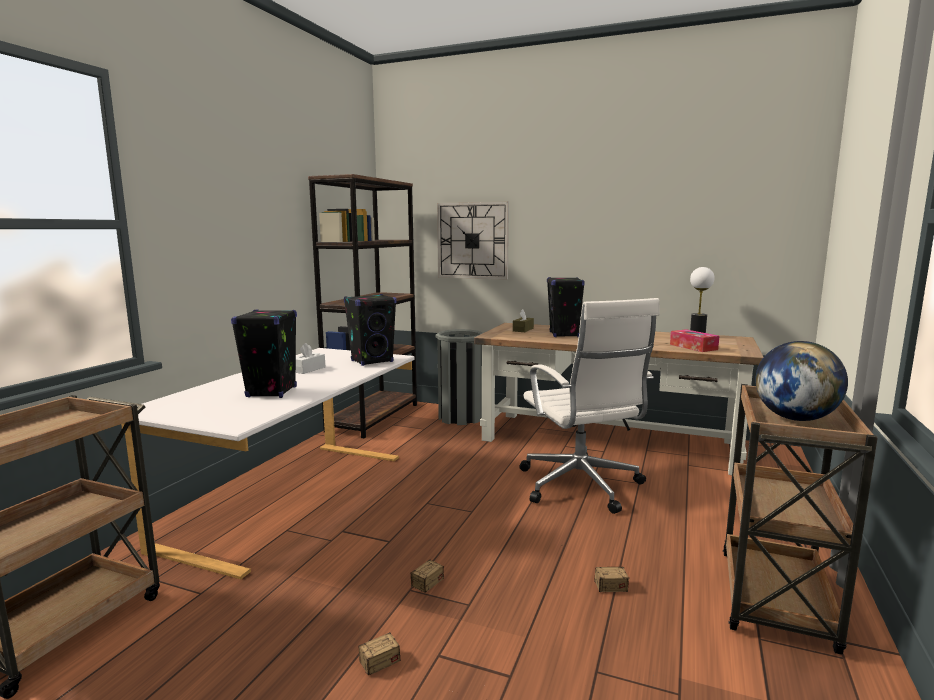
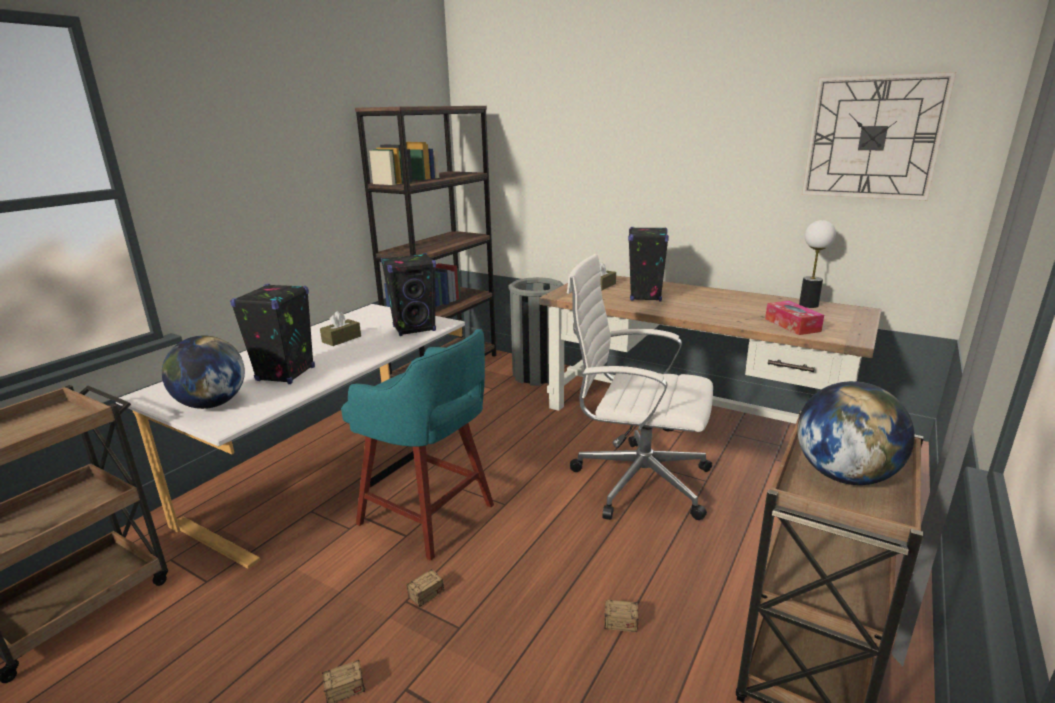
camera: 10 degrees right, 10 degrees up
(213, 413) = (211, 404): none -> globe
(308, 369) = (341, 339): white tissue box -> brown tissue box
(405, 525) = (429, 516): none -> turquoise stool
(472, 240) = (554, 174): wall clock -> wall clock (872, 138)
(581, 486) = (637, 480): white office chair -> white office chair turned 120 degrees clockwise

